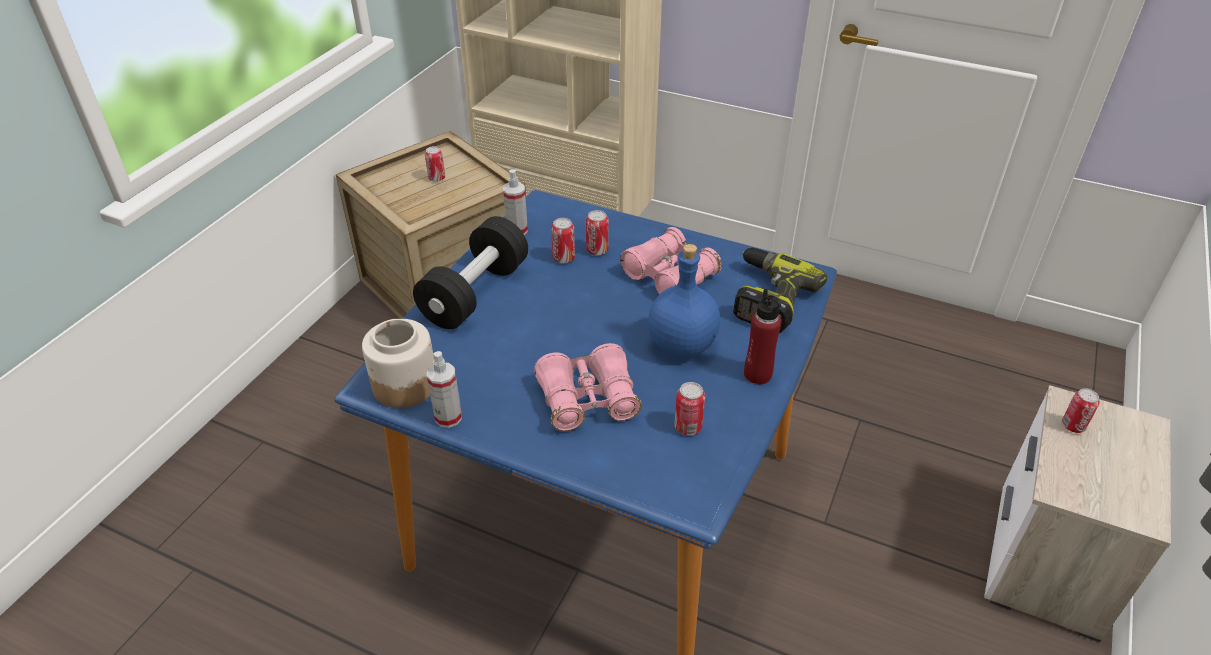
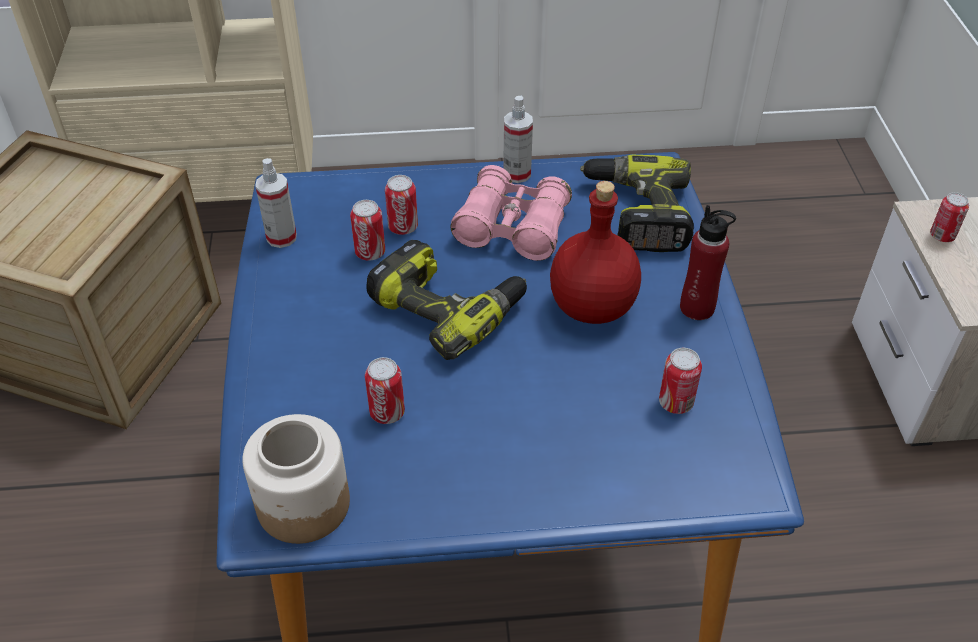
camera: 30 degrees left, 5 degrees up
(437, 178) = (55, 202): can -> can (387, 412)
(448, 417) = (395, 520): spray bottle -> spray bottle (517, 174)
(475, 293) = (295, 342): black dumbbell -> none
(585, 309) = (448, 308): none -> power drill
(588, 400) = (542, 420): pink binoculars -> none
(683, 346) = (593, 307): blue bottle -> red bottle

